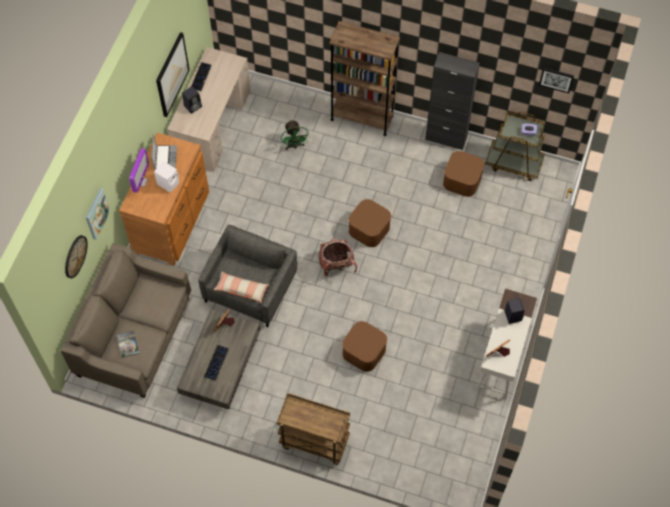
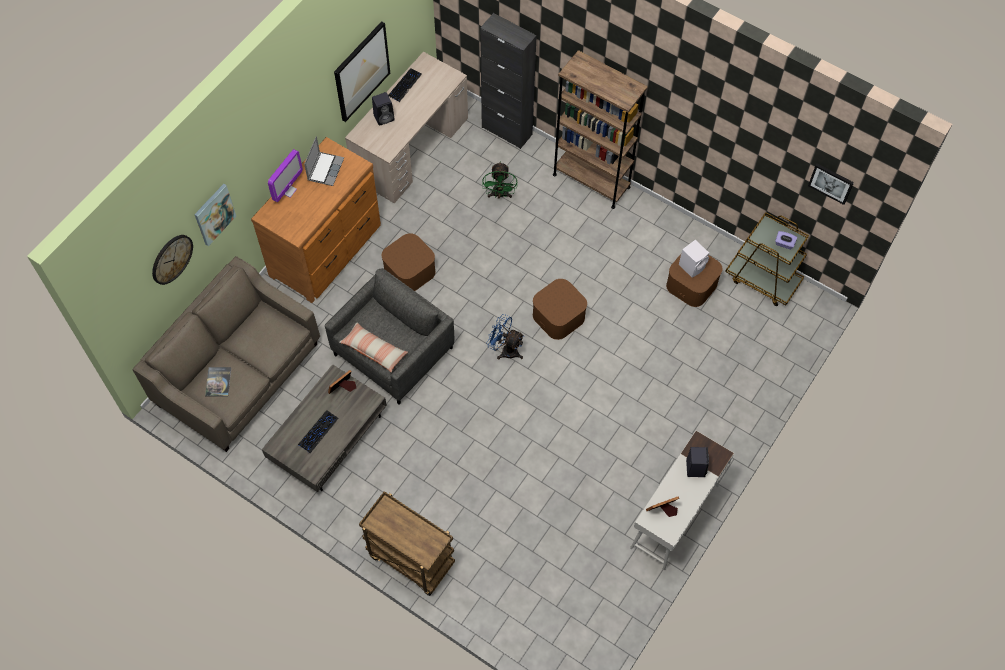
camera: 15 degrees right, 0 degrees up
(169, 183) = (320, 200): white speaker -> white speaker (692, 266)
(336, 264) = (505, 350): backpack -> blue fan
(364, 351) = (506, 464): brown storage box -> brown storage box (410, 271)
(446, 138) = (687, 229): black cabinet -> black cabinet (507, 131)

